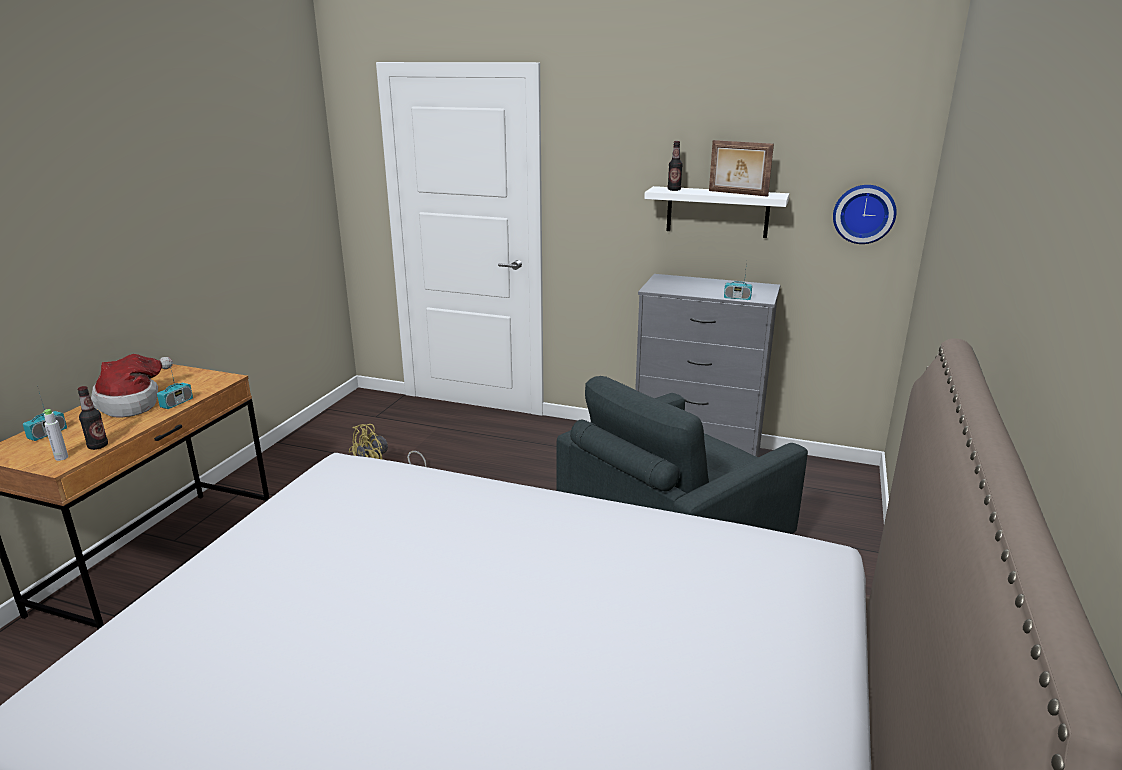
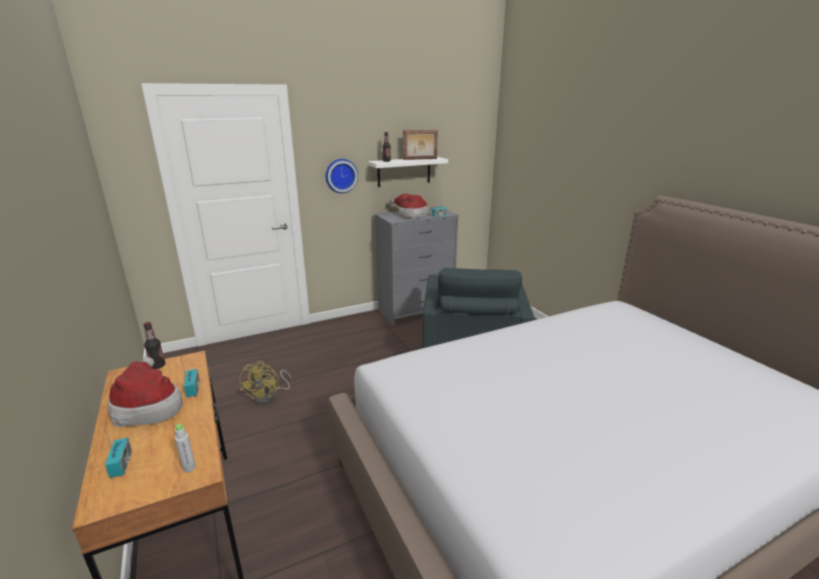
camera: 45 degrees left, 0 degrees up
(98, 446) = (202, 444): bottle -> bottle (158, 366)
(696, 287) = (411, 215): none -> hat
(864, 213) = (470, 163): wall clock -> wall clock (341, 175)

